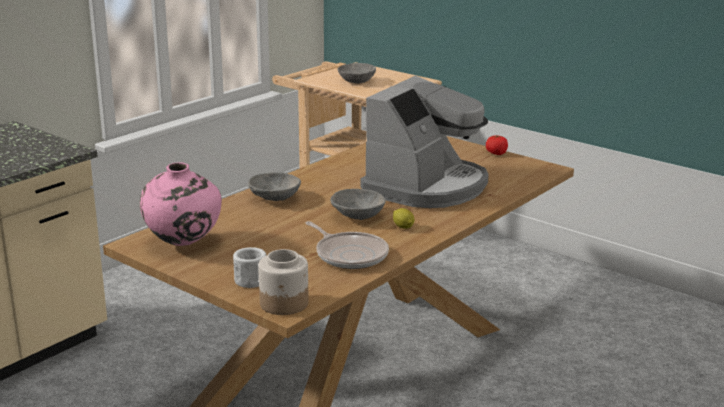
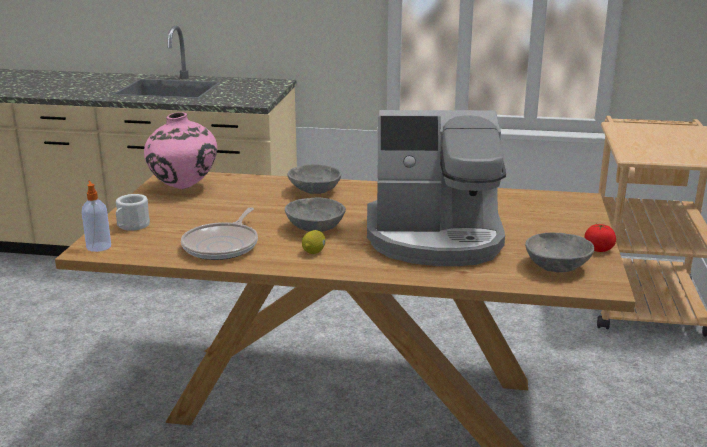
camera: 60 degrees right, 0 degrees up
(284, 304) = (98, 246): jar -> soap dispenser
(357, 81) = (653, 140): grey bowl -> grey bowl (558, 267)

